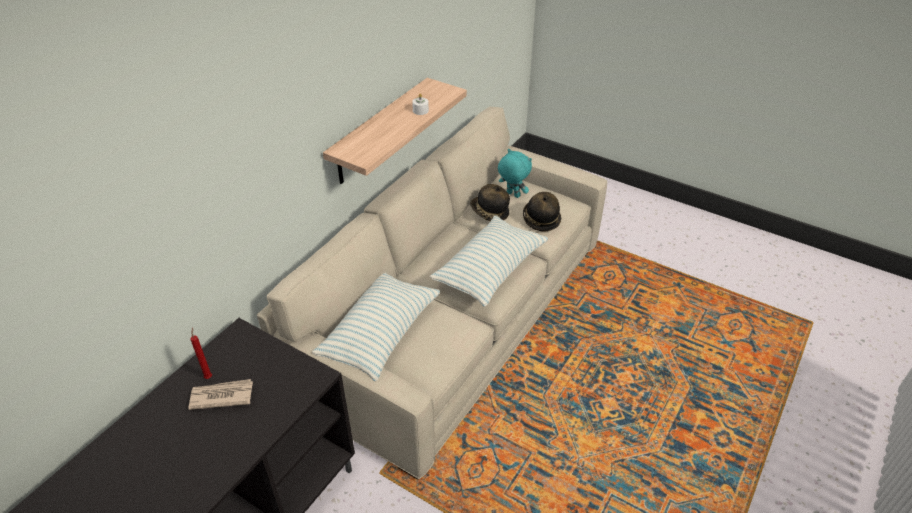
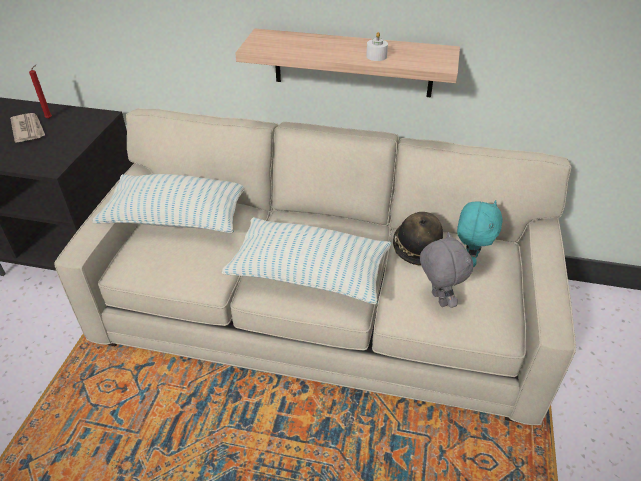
camera: 70 degrees right, 0 degrees up
(540, 219) = (437, 299): hat -> grey plush toy

